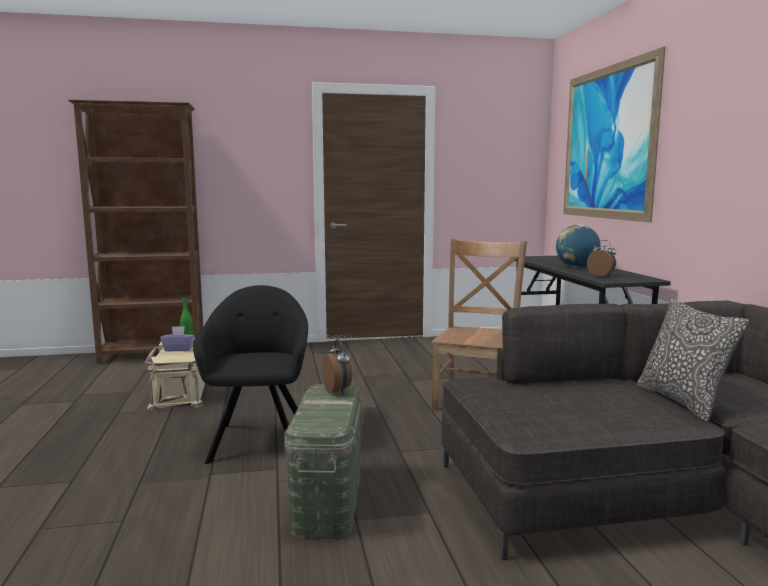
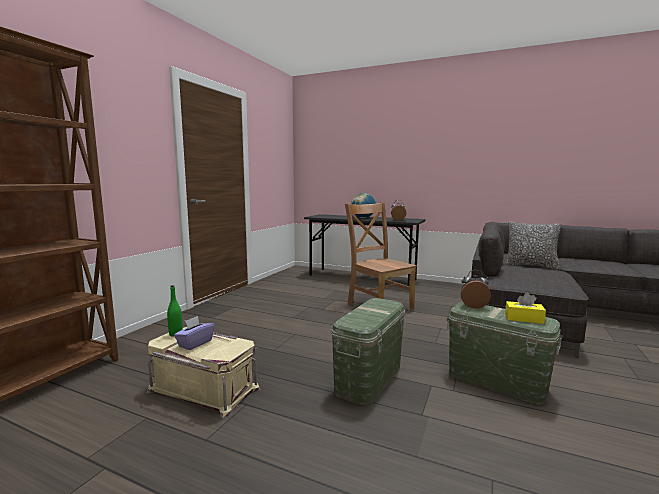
camera: 55 degrees left, 0 degrees up
(259, 438) = (369, 379): black armchair -> green storage box
(318, 415) = (524, 319): none -> yellow tissue box
(607, 143) = (358, 146): picture -> none

